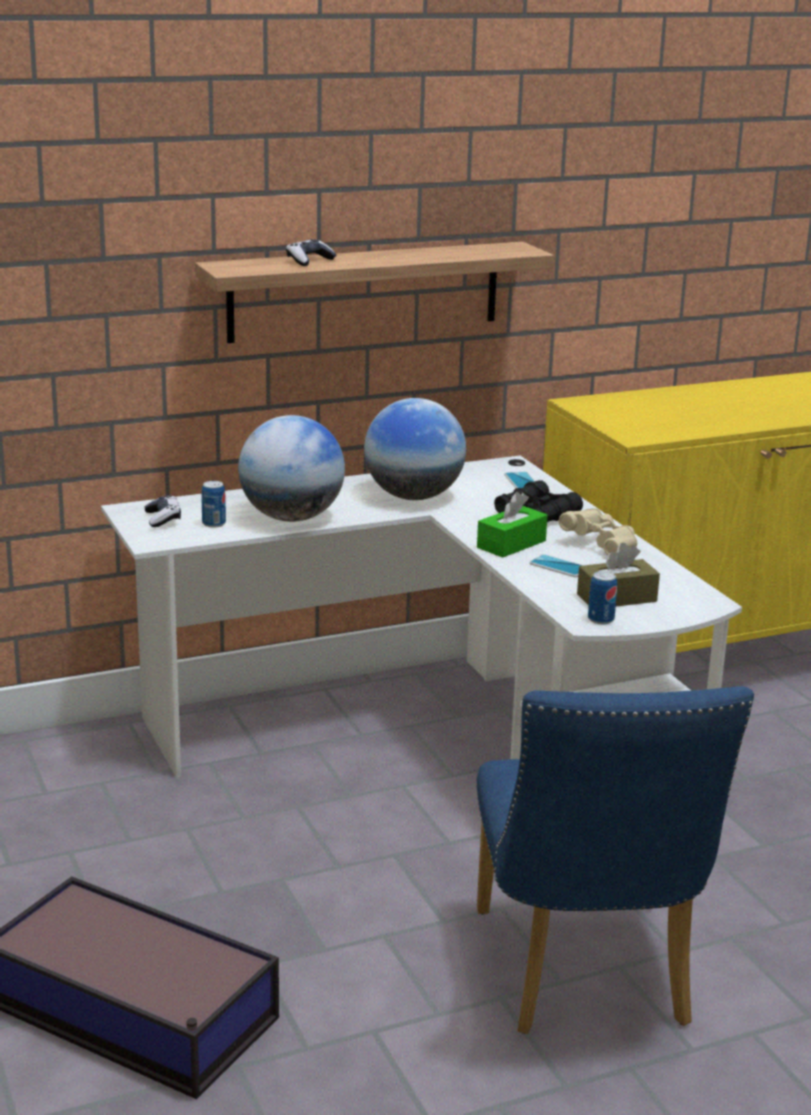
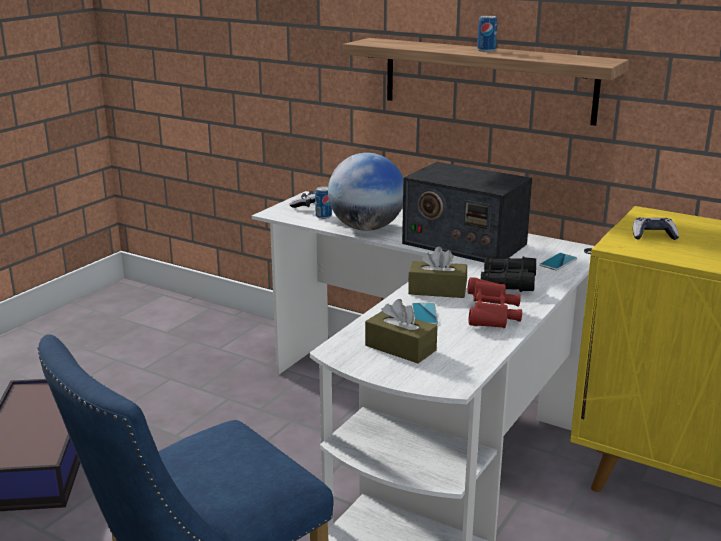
camera: 55 degrees right, 0 degrees up
(309, 261) = (428, 45): game controller -> game controller (653, 236)
(413, 496) = (463, 244): globe -> radio
(511, 544) = (437, 290): green tissue box -> brown tissue box
(601, 545) = (492, 316): beige binoculars -> red binoculars
(601, 619) = (351, 353): can -> can (486, 50)

